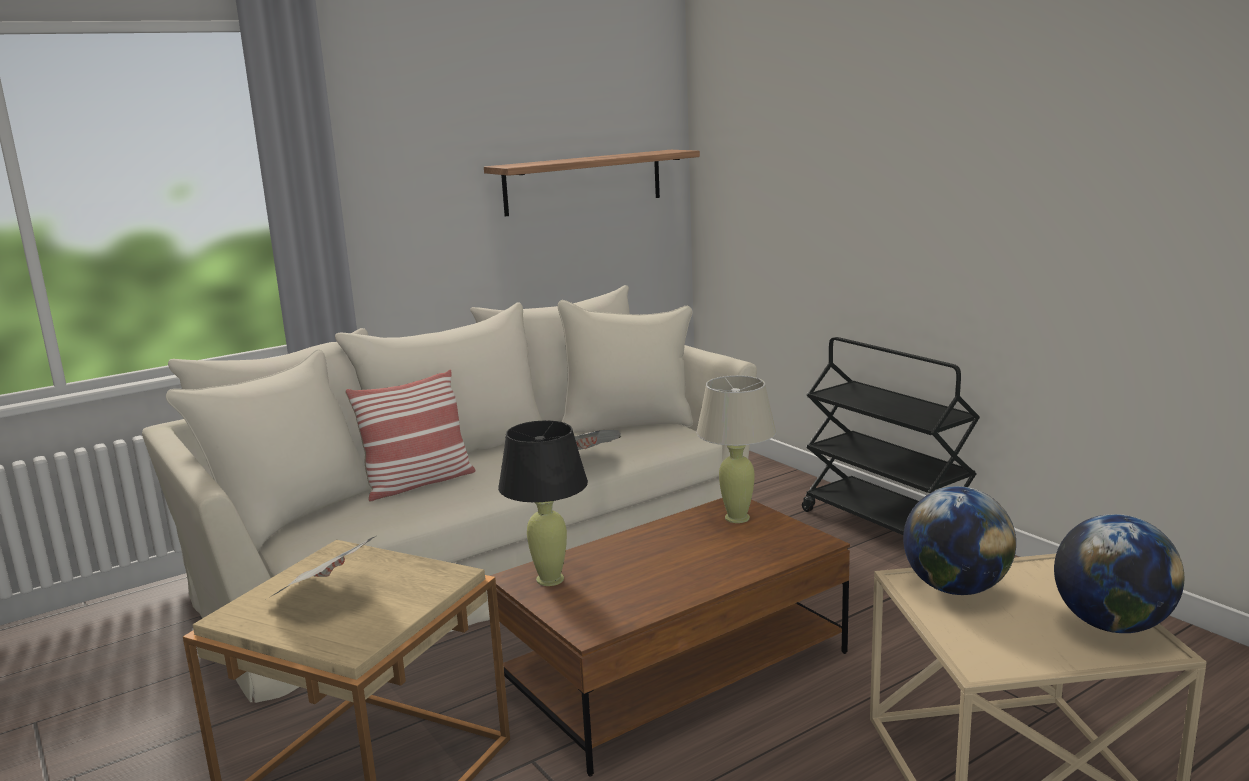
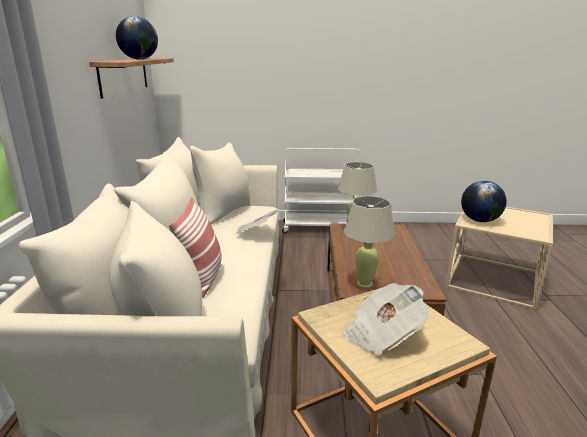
camera: 55 degrees left, 5 degrees up
(550, 579) = (365, 284): black table lamp -> beige table lamp
(886, 527) = (319, 227): black cart -> white cart
(1111, 625) = (523, 214): globe -> globe (139, 59)

